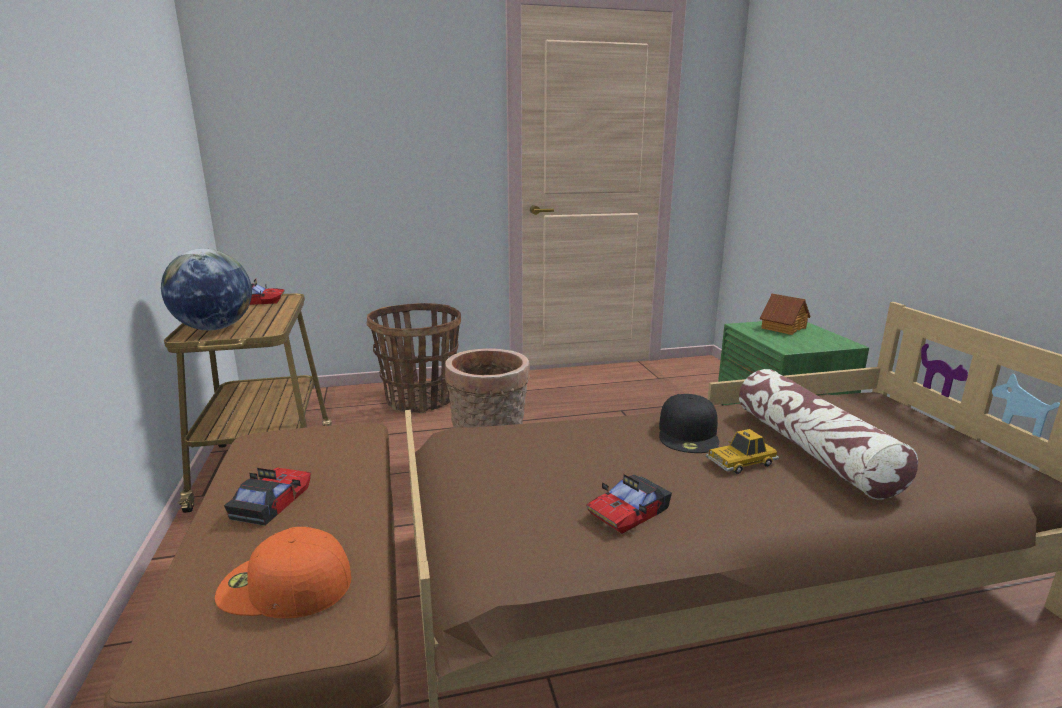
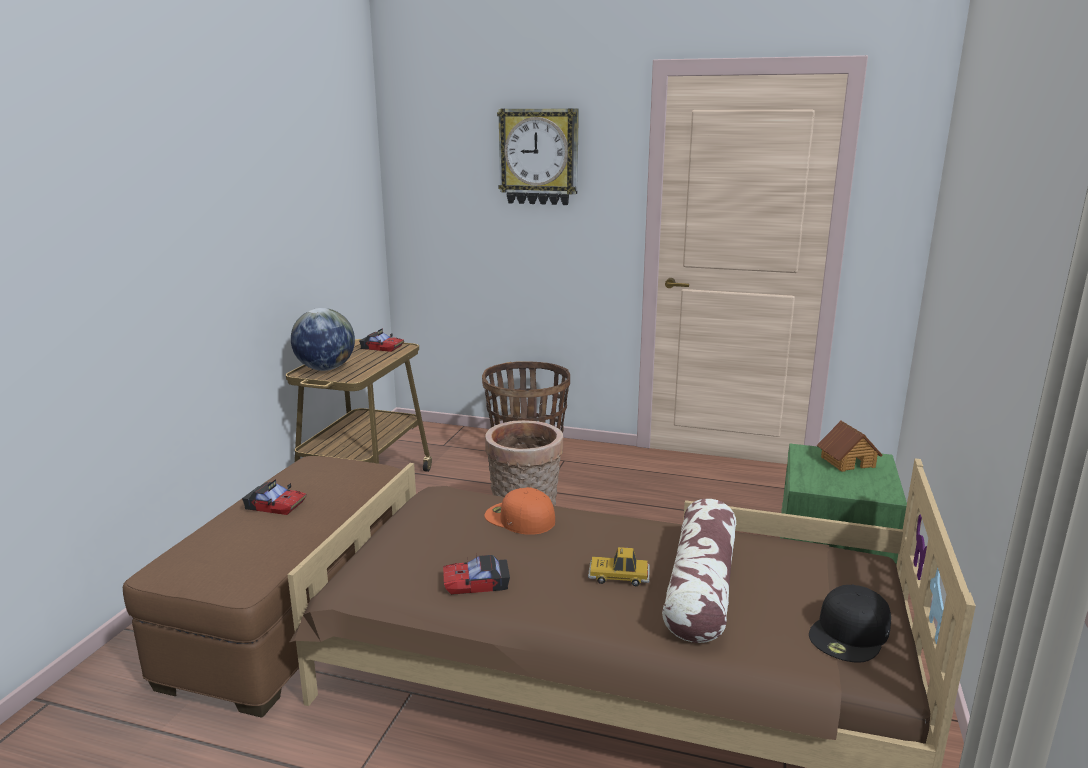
camera: 30 degrees right, 0 degrees up
(271, 501) = (275, 505): toy car -> toy car turned 60 degrees clockwise
(283, 585) = (233, 556): orange cap -> orange cap (518, 518)
(393, 85) = (539, 157): none -> wall clock
(689, 433) = (613, 541): black cap -> black cap (850, 633)

